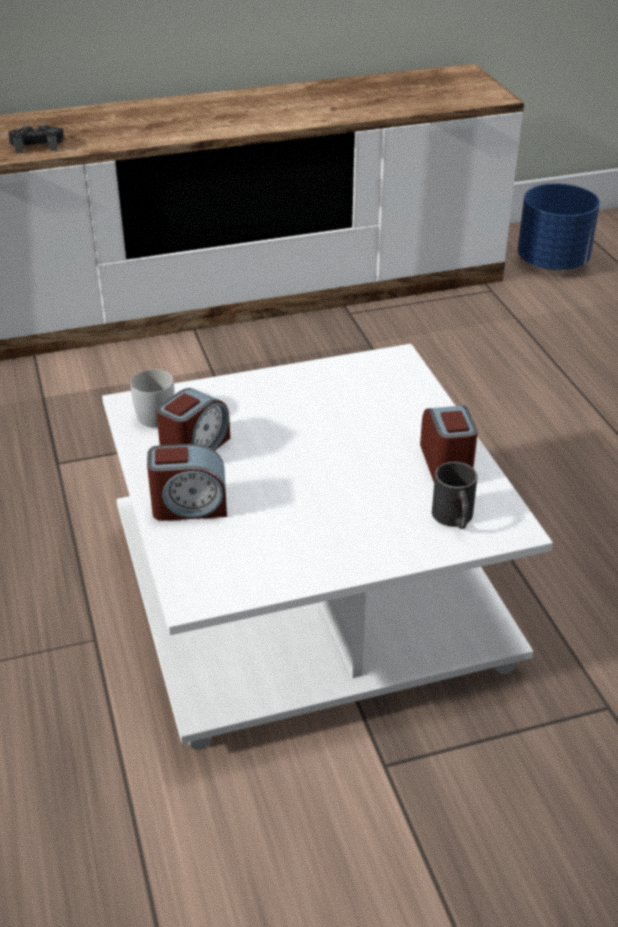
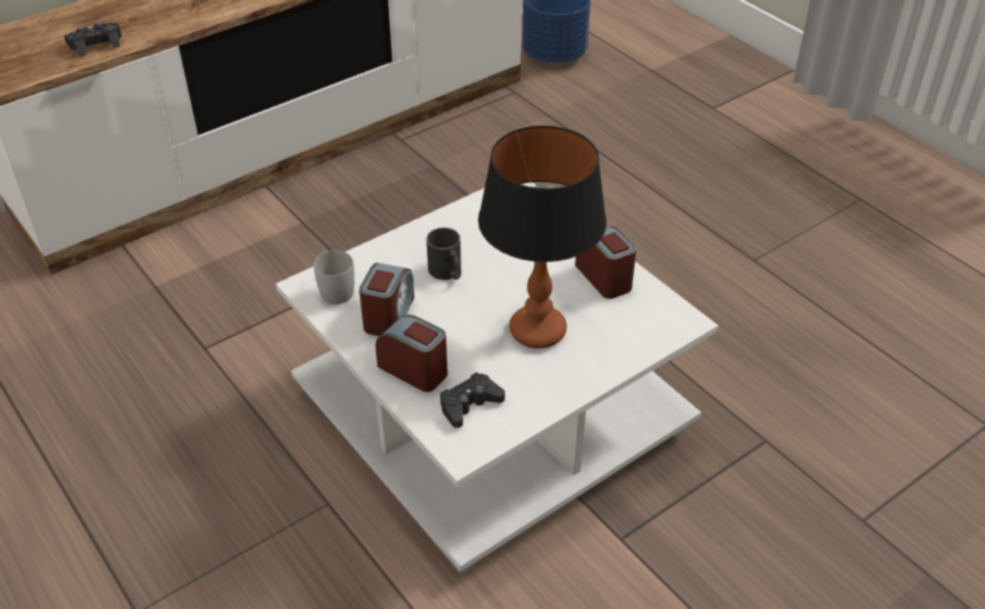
camera: 20 degrees left, 5 degrees up
(189, 506) = (414, 369): alarm clock -> alarm clock turned 120 degrees counterclockwise
(226, 555) = (469, 405): none -> black game controller
(341, 501) = (537, 331): none -> table lamp
(454, 519) = (635, 324): black mug -> black mug (448, 273)

